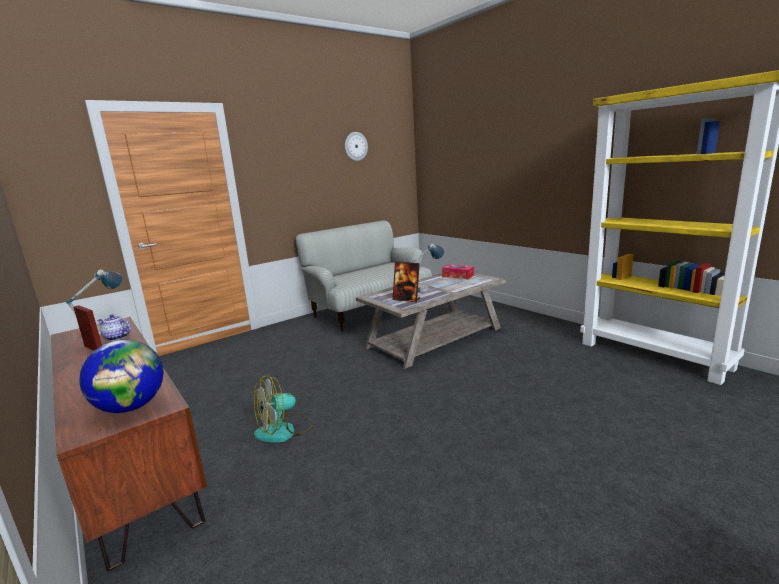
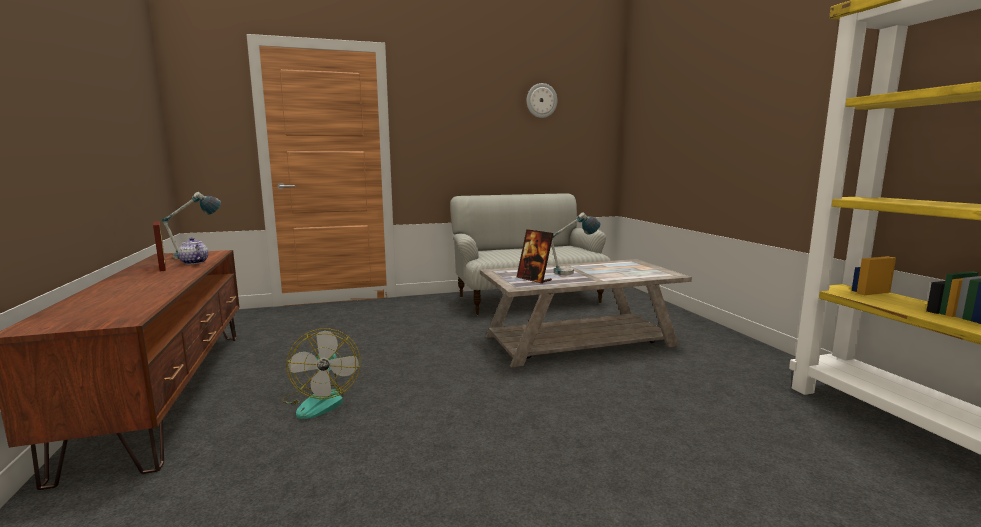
camera: 20 degrees right, 5 degrees down
(132, 407) = (102, 315): globe -> none
(284, 430) = (321, 401): fan -> fan turned 90 degrees counterclockwise
(458, 276) = (629, 265): tissue box -> none

